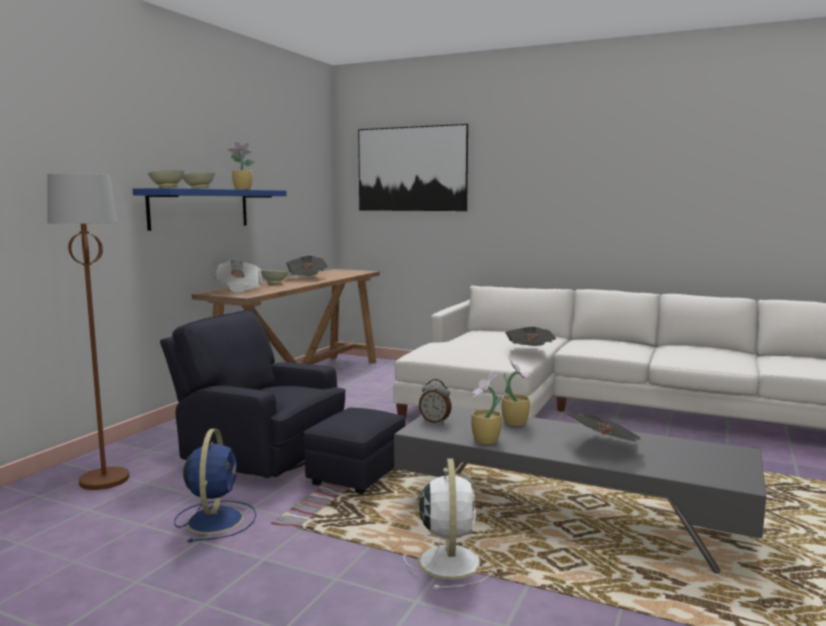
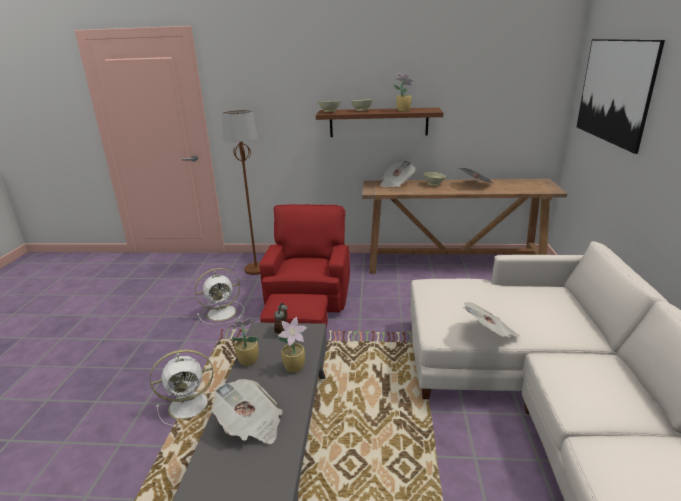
camera: 70 degrees right, 15 degrees up
(200, 208) = (378, 122): blue shelf -> brown shelf
(215, 519) = (223, 312): blue fan -> white fan
(282, 459) = (307, 304): black armchair -> red armchair

